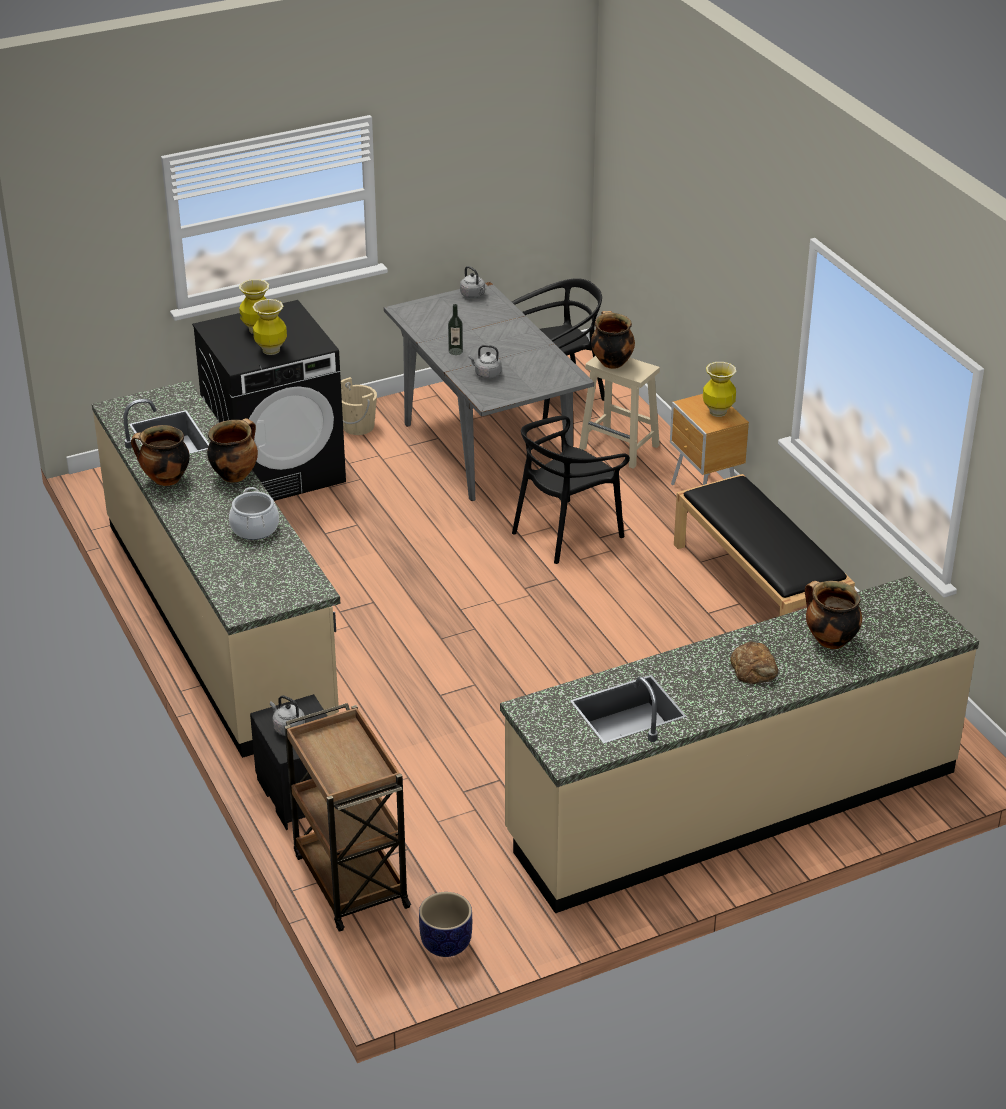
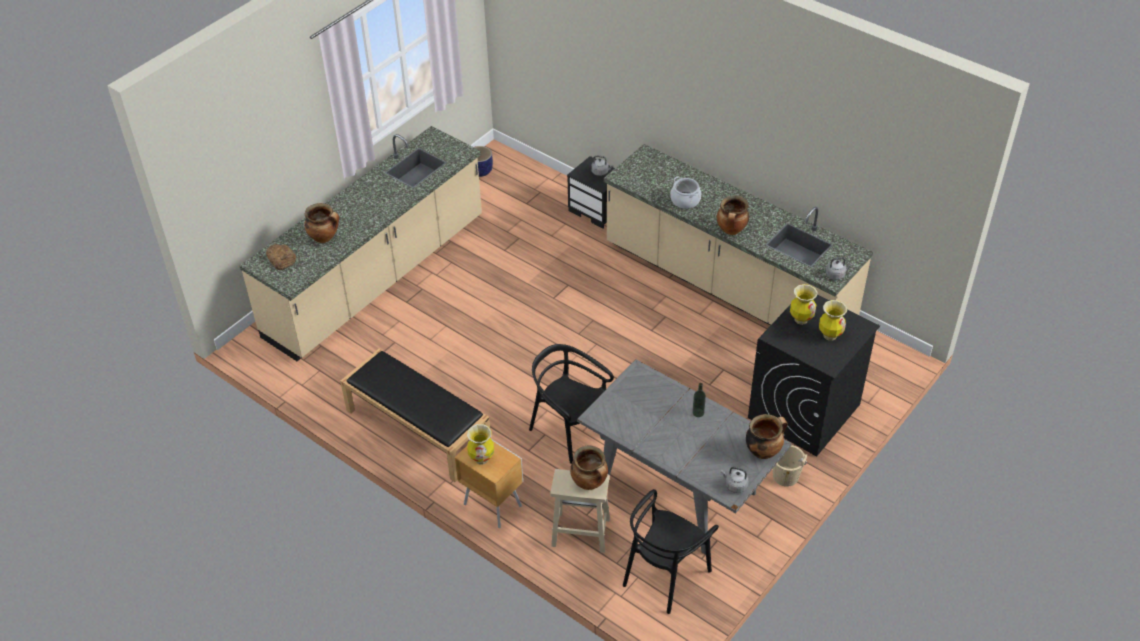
camera: 155 degrees right, 10 degrees up
(165, 480) = (767, 213): cooking pot -> cooking pot (763, 451)
(349, 879) = (543, 182): brown cart -> none
(486, 374) = (658, 397): grey kettle -> grey kettle (836, 274)
(566, 532) = (569, 430): black chair -> black chair turned 75 degrees counterclockwise
(754, 668) = (360, 208): bread -> bread (281, 259)

